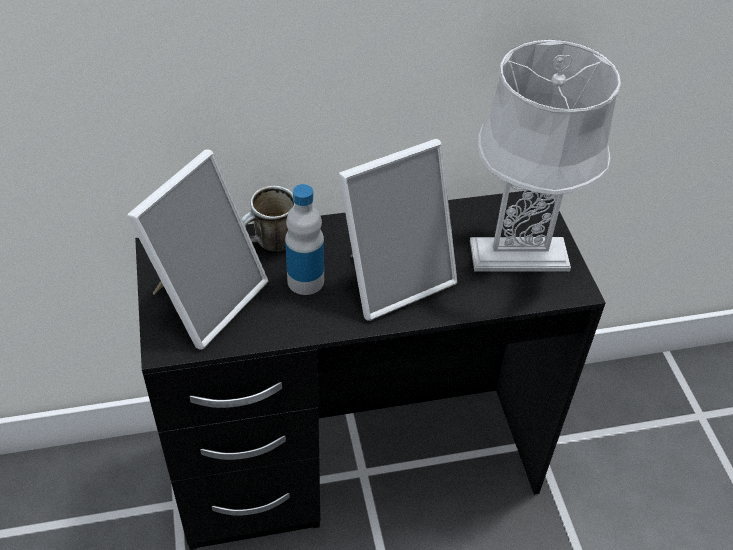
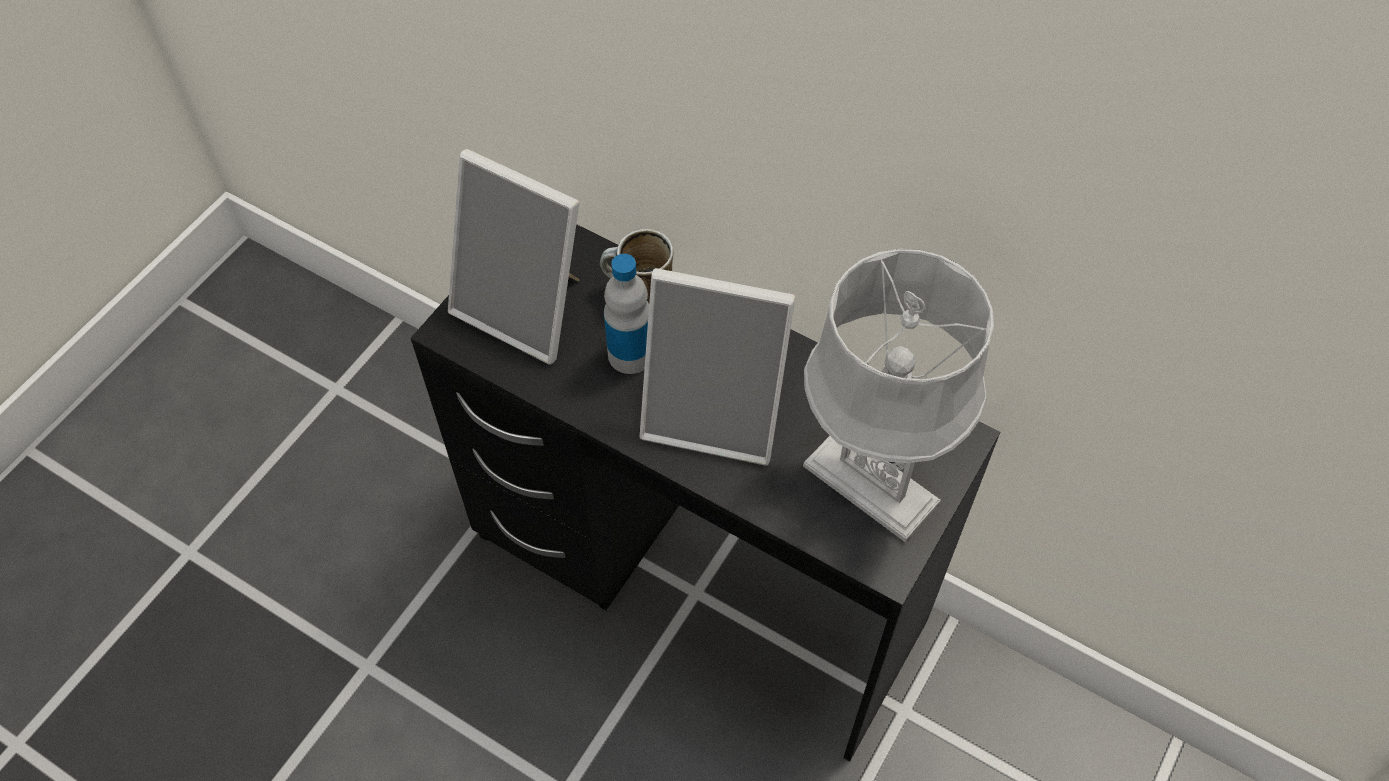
camera: 45 degrees right, 10 degrees up
(206, 298) = (526, 308): picture frame -> picture frame turned 45 degrees clockwise

